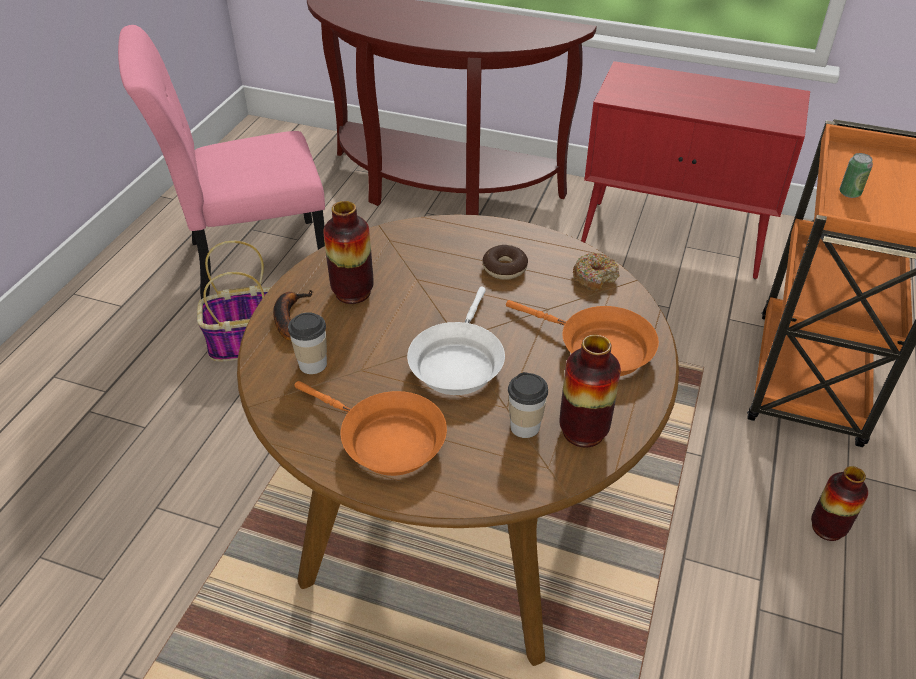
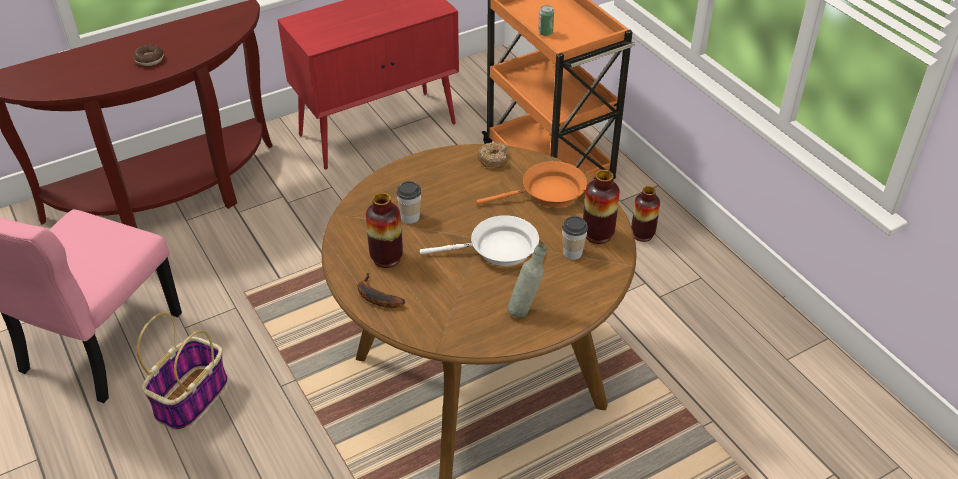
camera: 50 degrees left, 0 degrees up
(313, 364) = (431, 307): cup -> cup (410, 217)
(385, 440) = (525, 309): orange frying pan -> grey bottle
(457, 362) = (498, 249): white frying pan -> white frying pan turned 60 degrees counterclockwise
(504, 268) = (443, 186): donut -> donut (149, 59)

